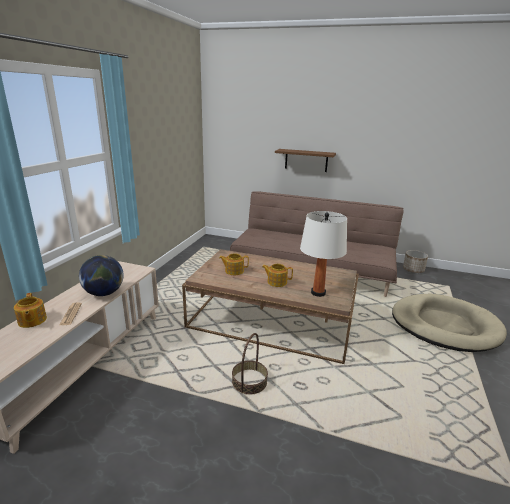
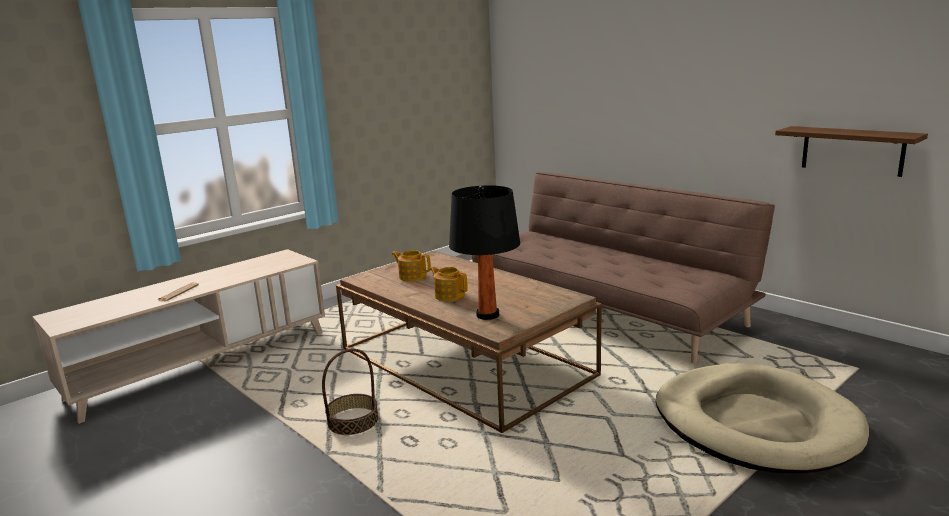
camera: 30 degrees right, 5 degrees down
(32, 321) = (140, 293): teapot -> none
(104, 293) = (232, 278): globe -> none
(306, 160) = (630, 121): brown shelf -> brown shelf (852, 150)
(318, 293) = (487, 315): white table lamp -> black table lamp
(413, 270) = (813, 332): planter -> none

